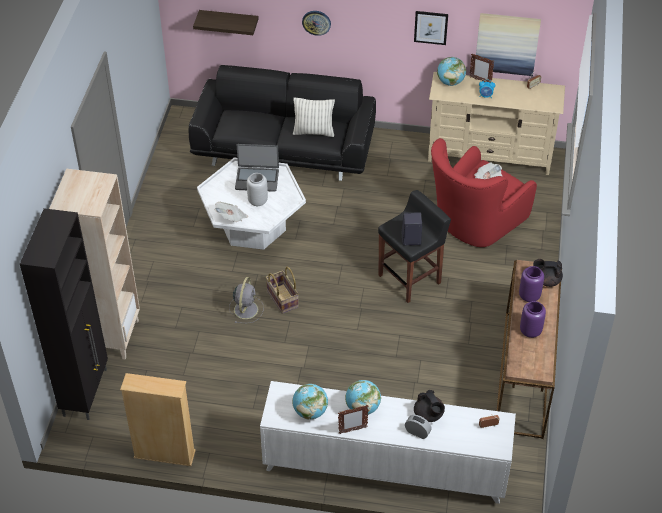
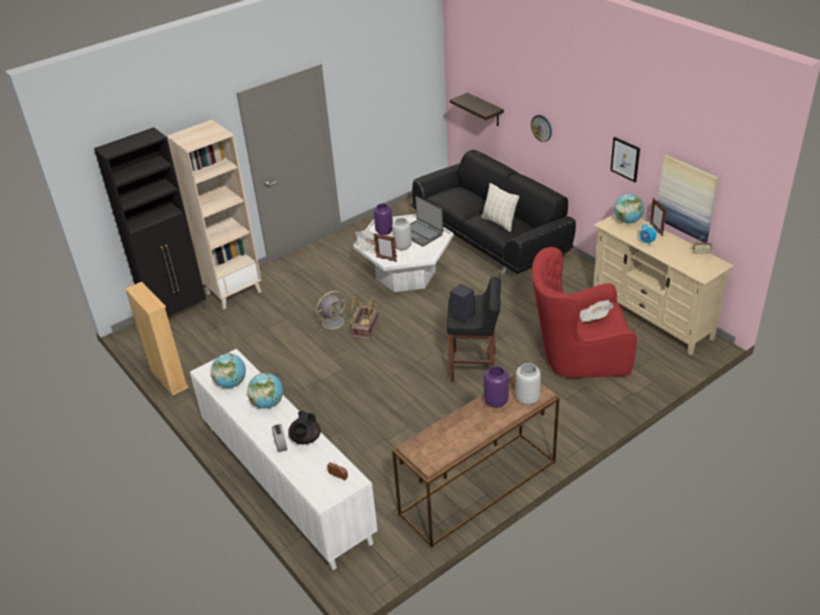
camera: 45 degrees right, 10 degrees down
(352, 430) = (240, 413): picture frame -> picture frame (386, 259)
(530, 331) = (460, 427): purple vase -> purple vase (384, 232)
(546, 280) = (527, 398): black teapot -> grey vase

